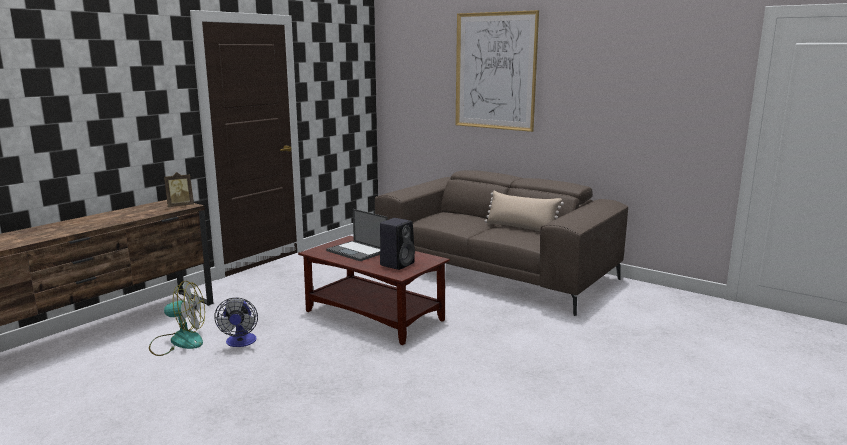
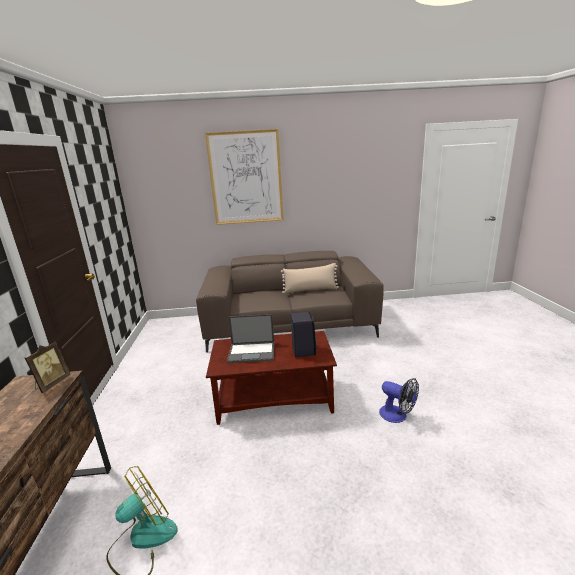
camera: 40 degrees left, 5 degrees up
(240, 343) = (211, 495): fan -> fan (397, 416)

